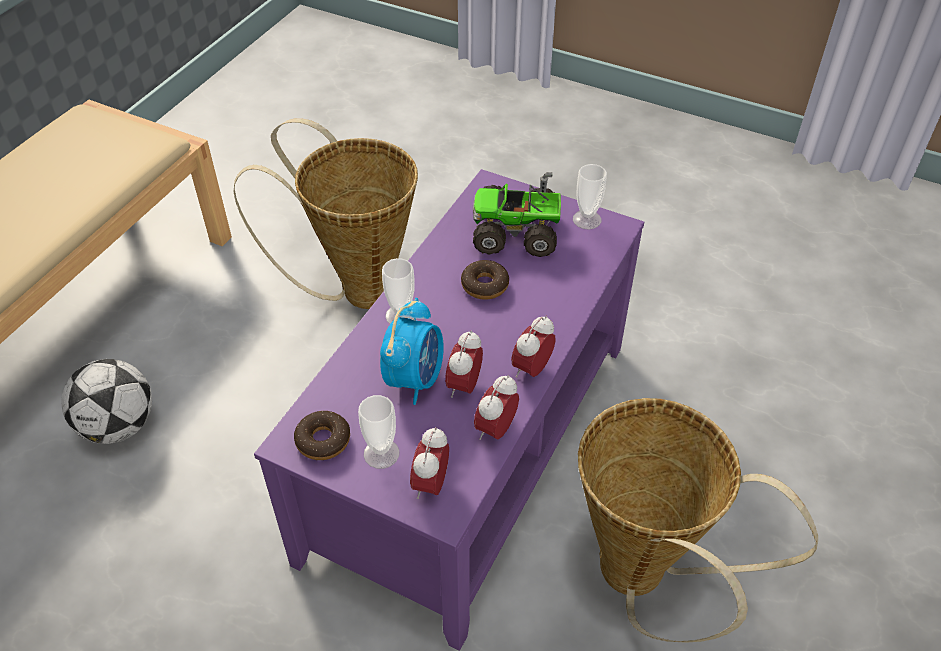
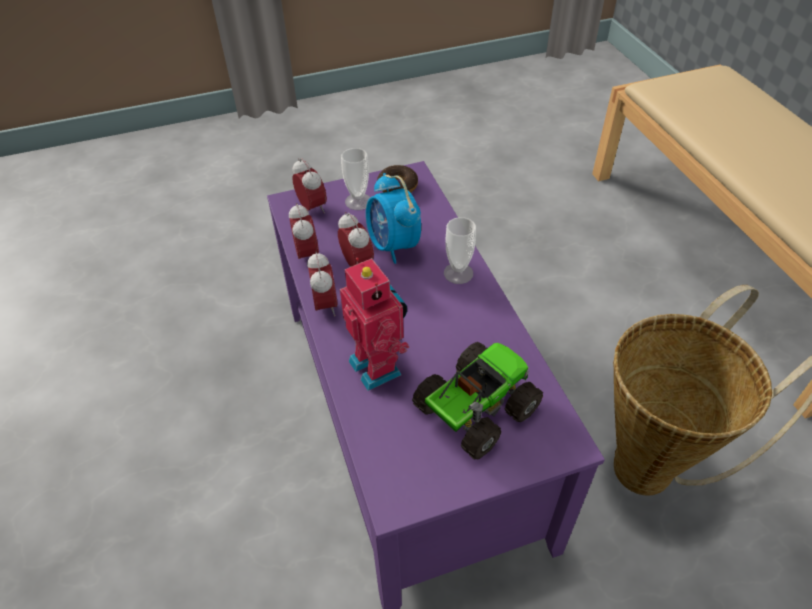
camera: 135 degrees right, 0 degrees up
(119, 426) = (611, 261): football -> none
(485, 285) = (435, 339): donut -> none
(544, 297) = (378, 366): none -> toy robot
(587, 219) = (433, 482): cup -> none
(643, 581) = (212, 427): basket -> none

